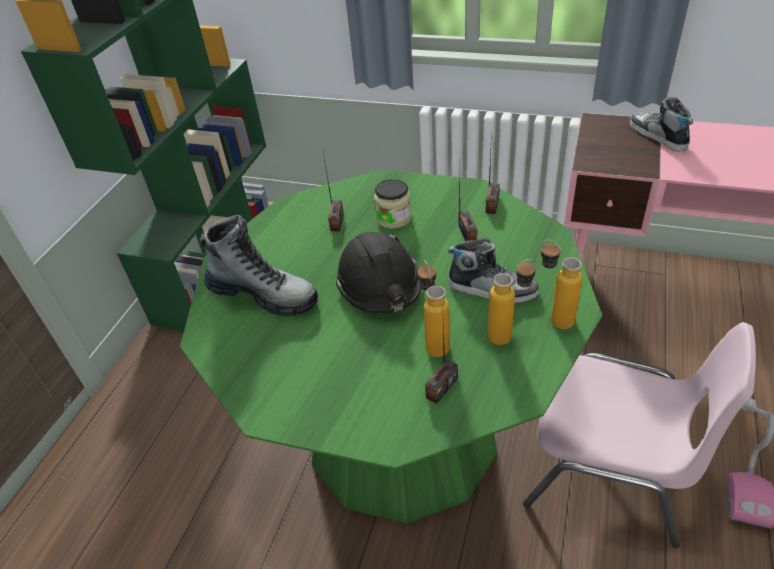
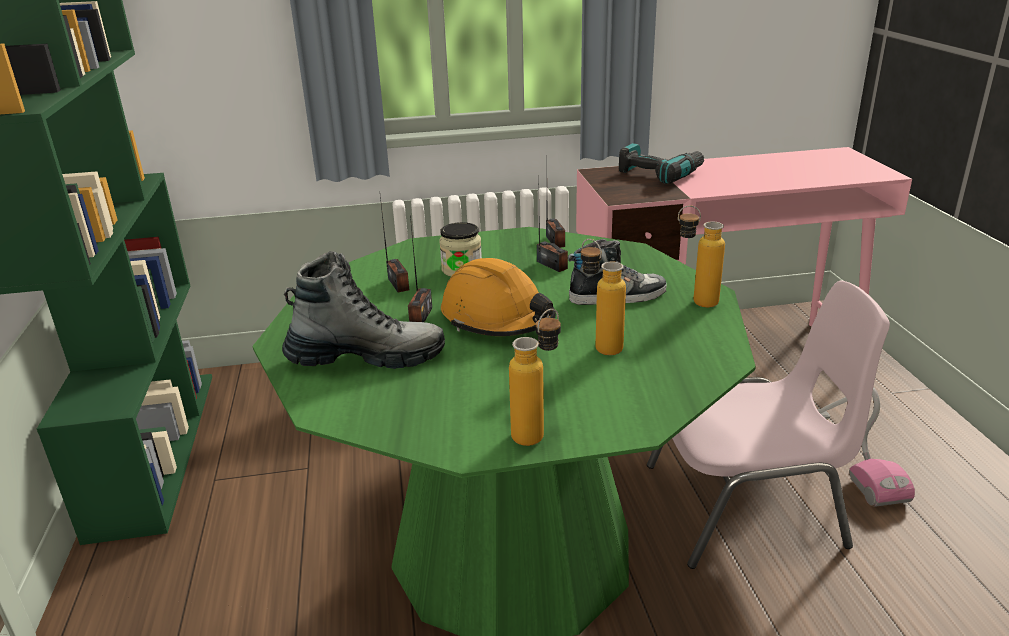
camera: 30 degrees left, 15 degrees down
(380, 284) = (498, 319): black hard hat -> orange hard hat
(441, 387) = (642, 375): radio -> radio (420, 316)
(509, 334) = (667, 322): bottle -> bottle (537, 431)
(657, 136) = (660, 173): shoe -> power drill

